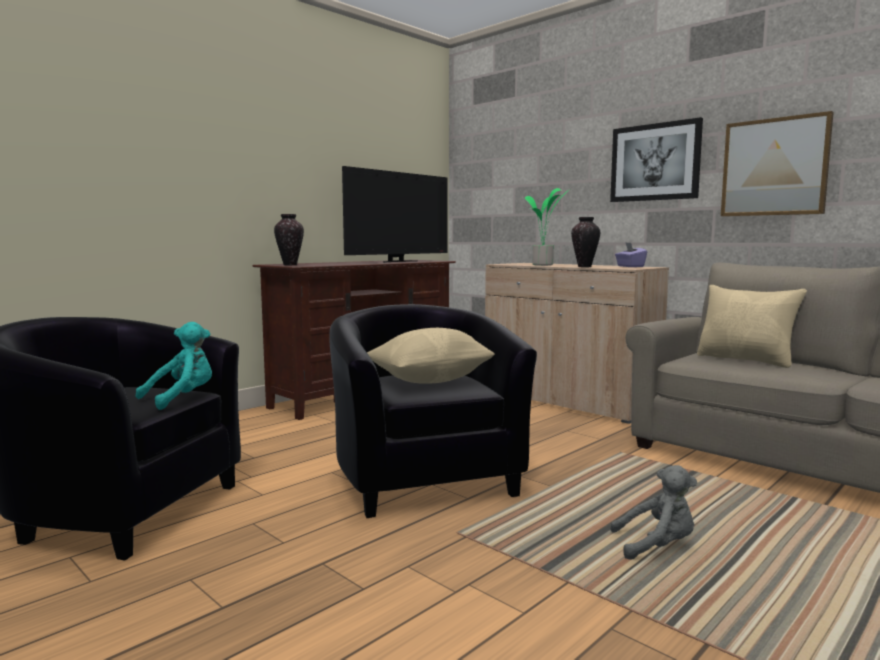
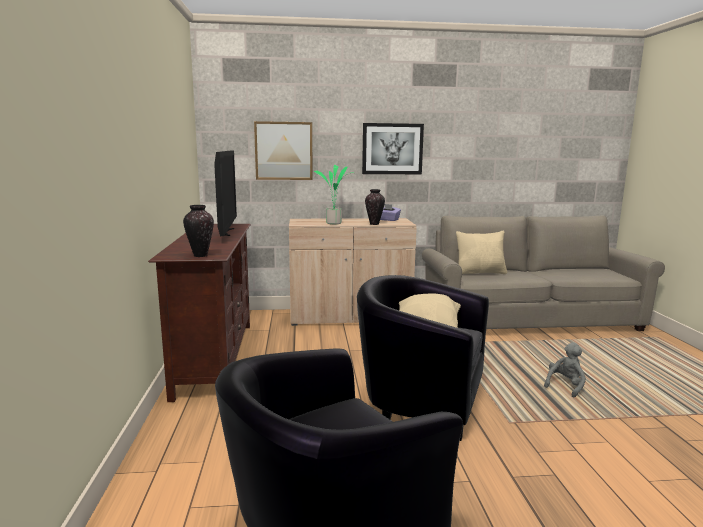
camera: 50 degrees left, 5 degrees up
(182, 398) = (367, 412): turquoise plush toy -> none
(774, 167) = (463, 158): picture -> picture (283, 151)

